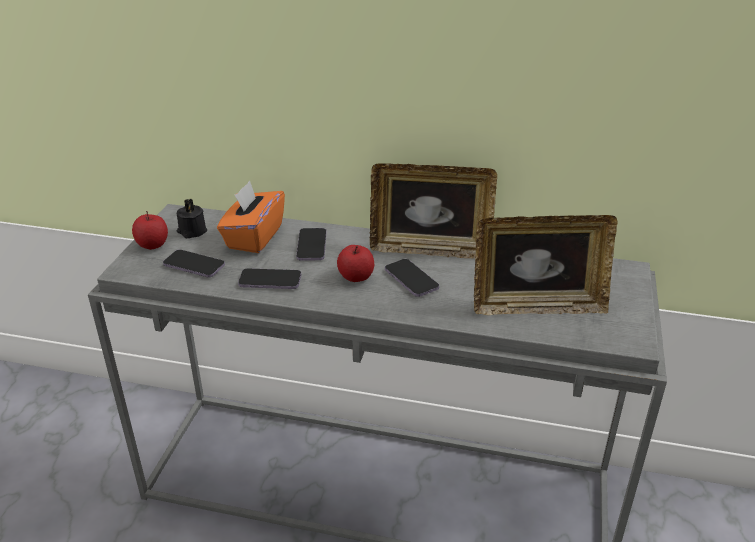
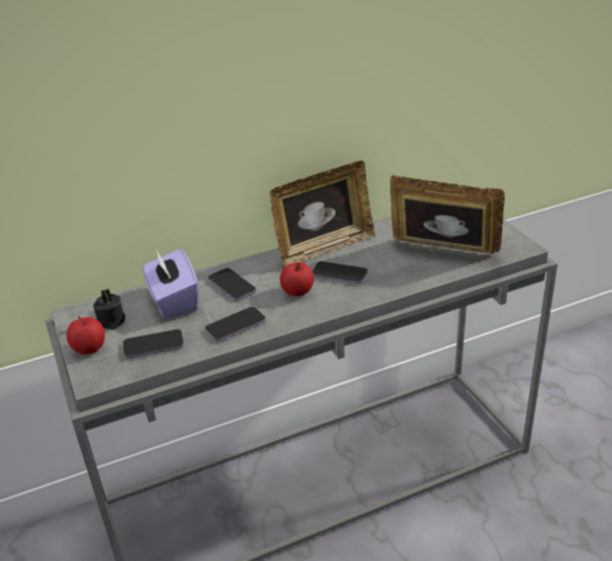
camera: 35 degrees left, 0 degrees up
(254, 237) = (173, 301): orange tissue box -> purple tissue box
(537, 306) = (442, 252): picture frame -> picture frame turned 120 degrees counterclockwise

